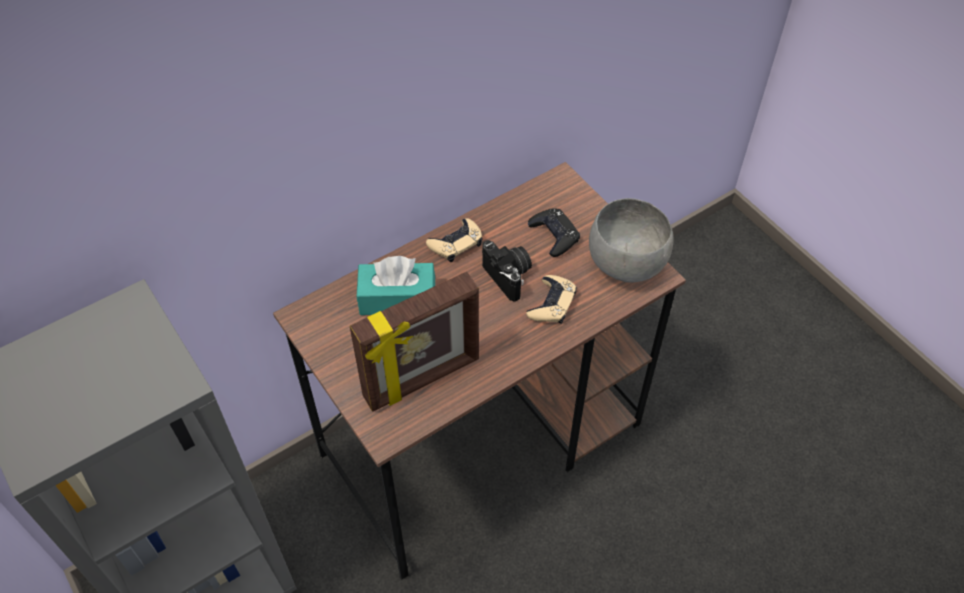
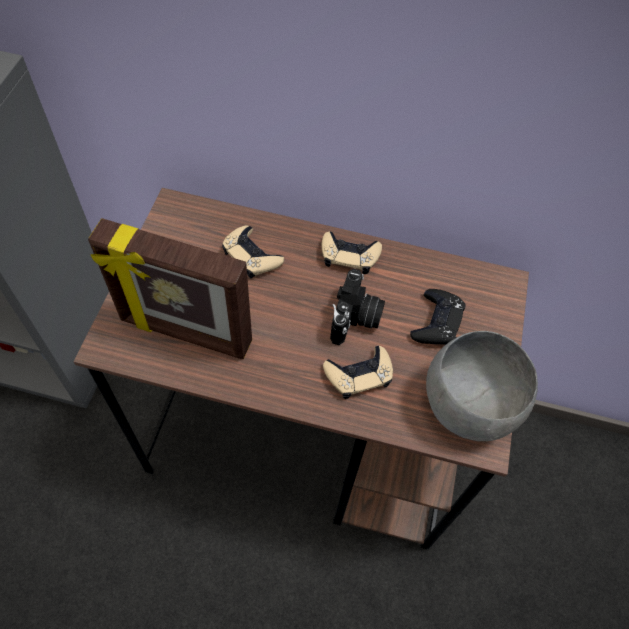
camera: 45 degrees right, 5 degrees up
(397, 298) = (251, 256): turquoise tissue box -> beige game controller

